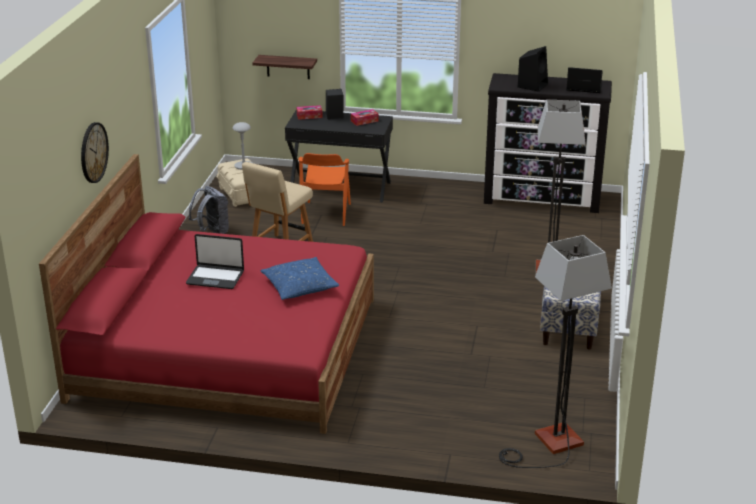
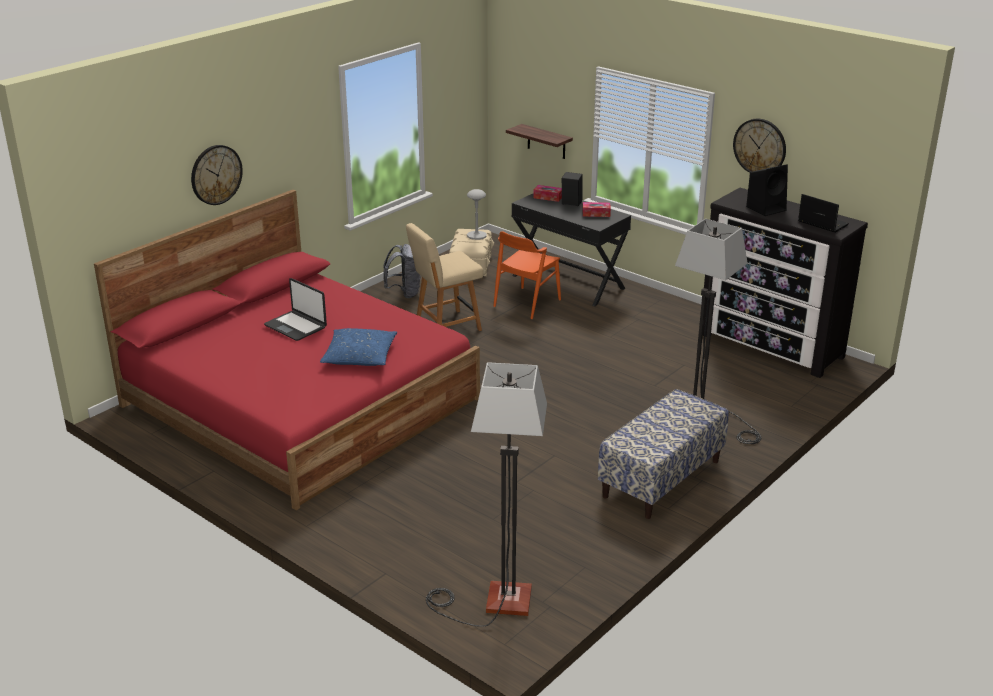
camera: 30 degrees right, 0 degrees up
(508, 36) = (760, 147): none -> wall clock

